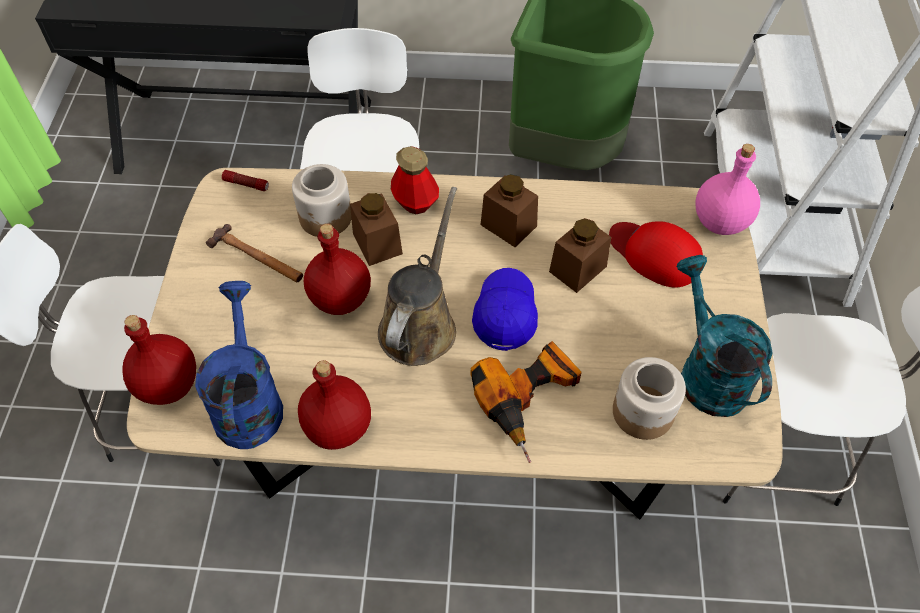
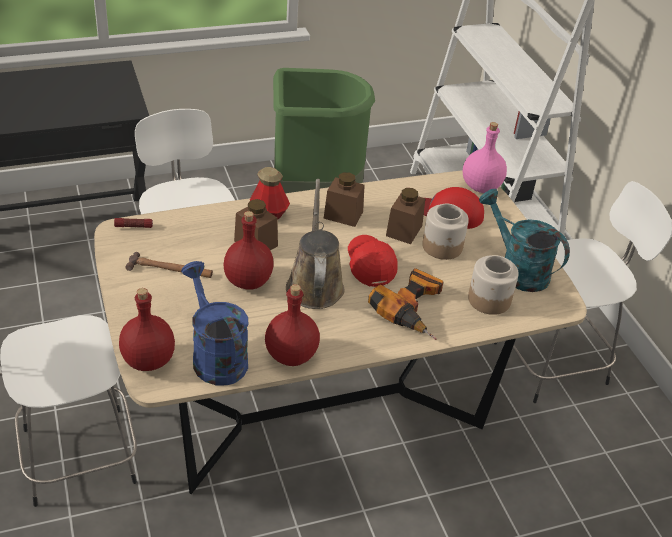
camera: 25 degrees left, 15 degrees down
(326, 218) = (208, 235): jar -> jar (442, 247)
(505, 315) = (370, 266): blue cap -> red cap

